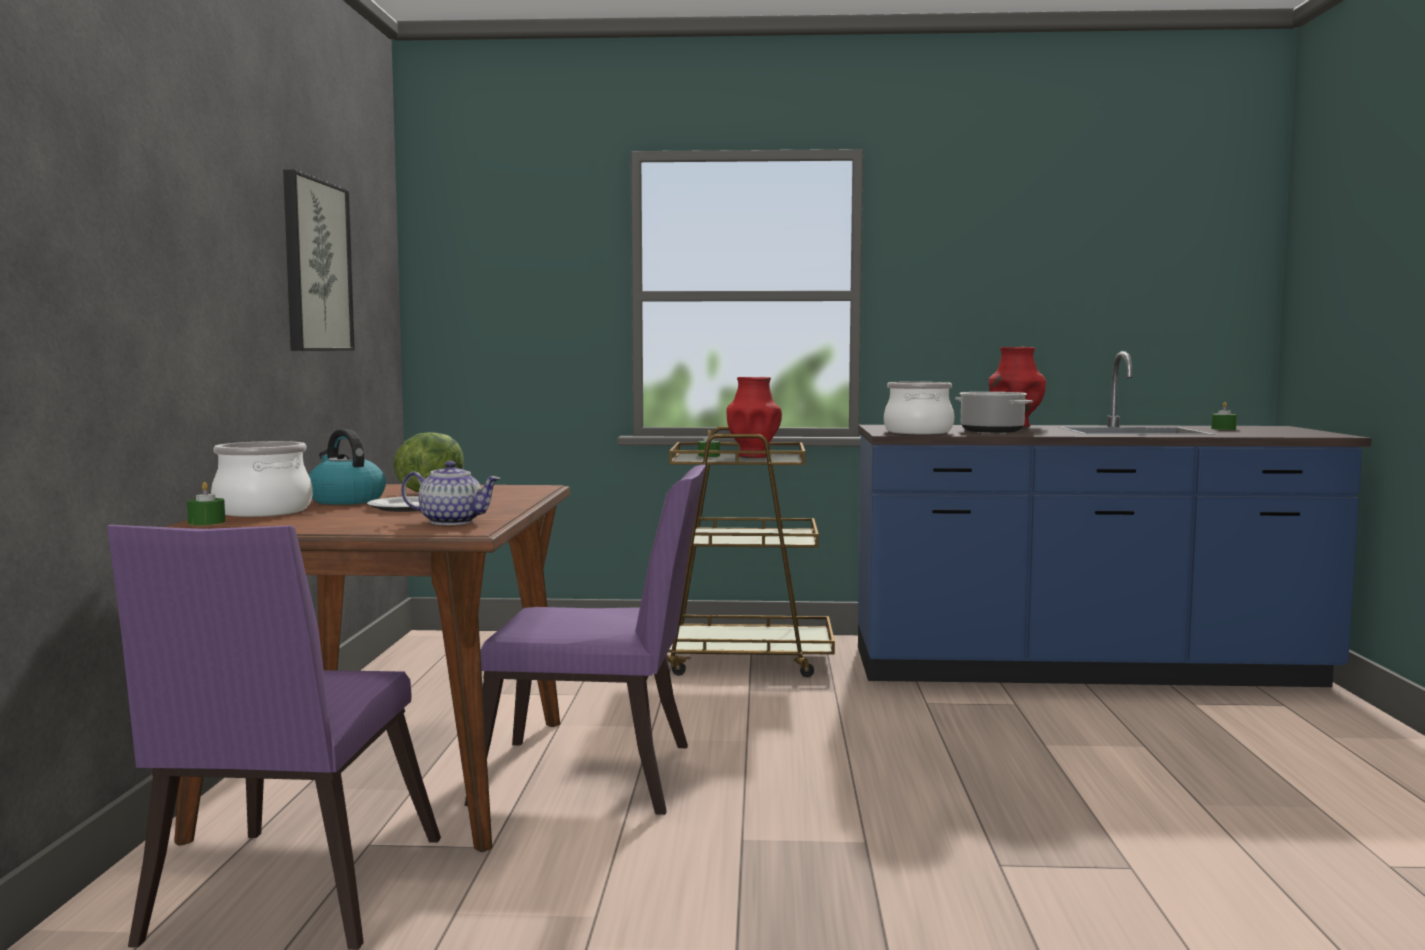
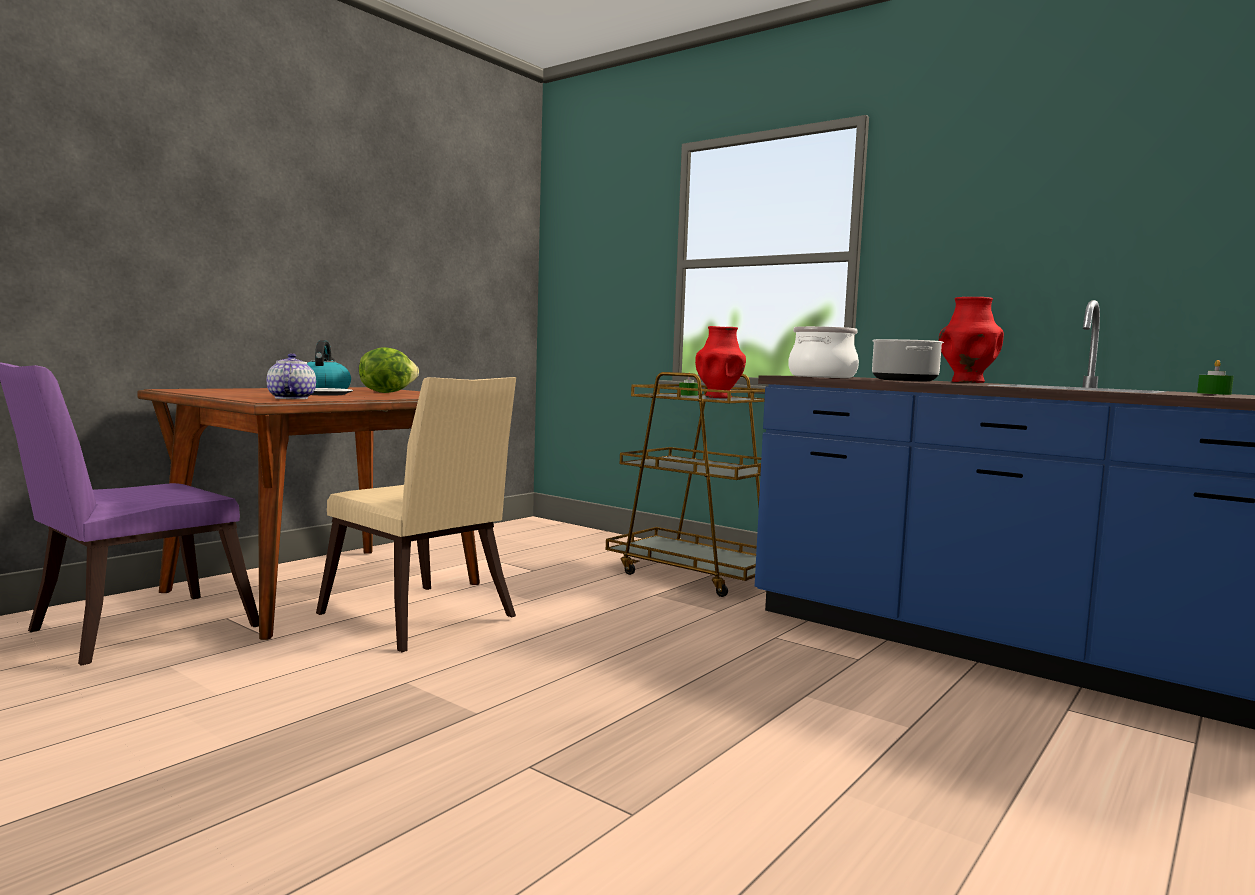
camera: 35 degrees right, 0 degrees up
(206, 522) = (195, 389): green candle -> none
(262, 511) = (251, 389): cooking pot -> none
(315, 266) = (409, 239): picture -> none
(452, 521) = (291, 398): teapot -> teapot turned 150 degrees counterclockwise
(599, 778) = (421, 620): purple chair -> beige chair

